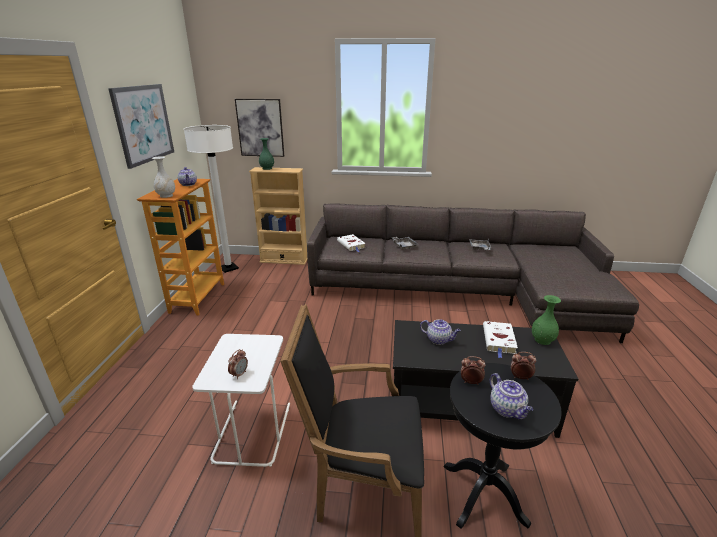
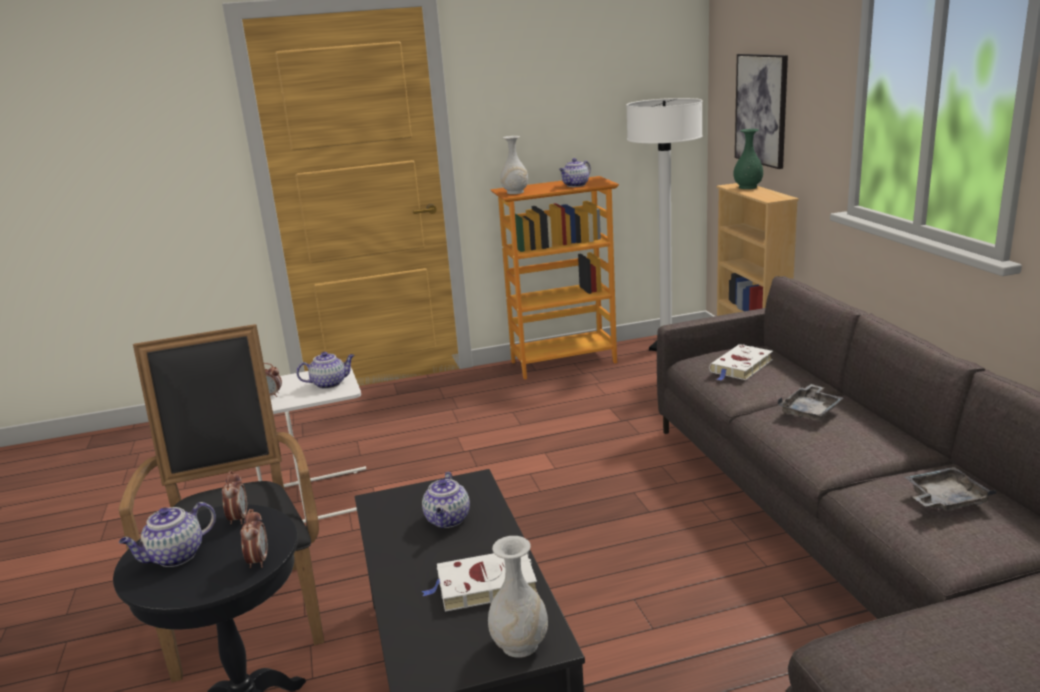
camera: 70 degrees right, 5 degrees down
(143, 124) = (543, 90): picture -> none
(251, 345) = (329, 383): none -> teapot
(542, 340) = (520, 645): green vase -> white vase

